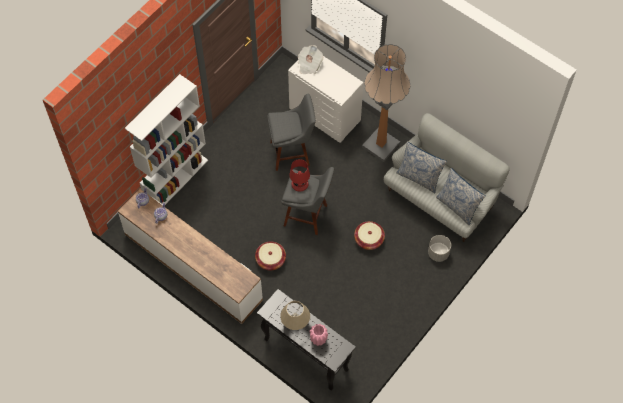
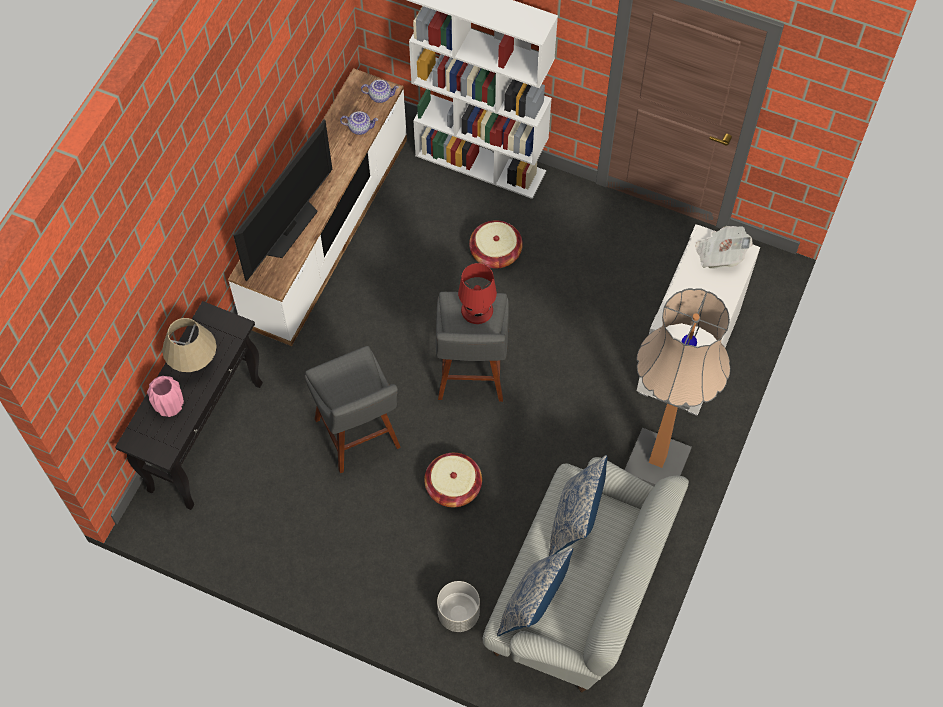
camera: 75 degrees right, 0 degrees up
(216, 265) = (288, 228): none -> television
(270, 260) = (370, 339): basket -> basket (495, 252)
(292, 153) = (590, 321): grey stool -> grey stool (359, 437)

